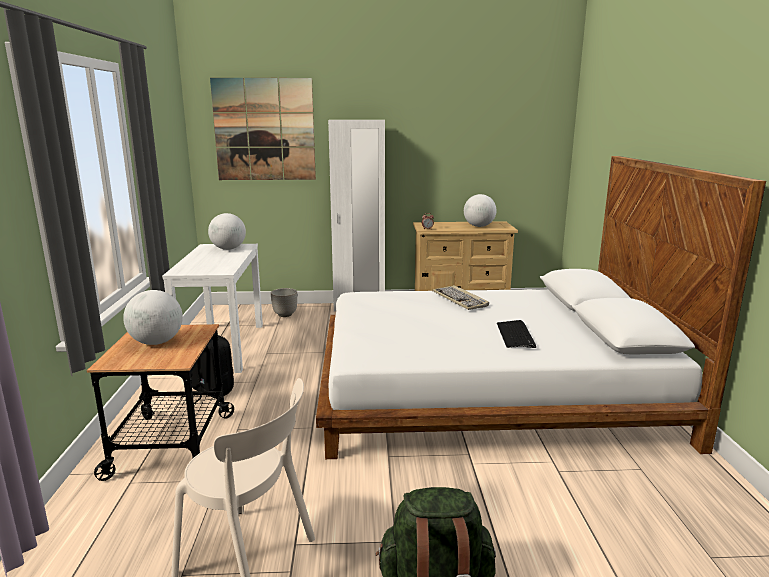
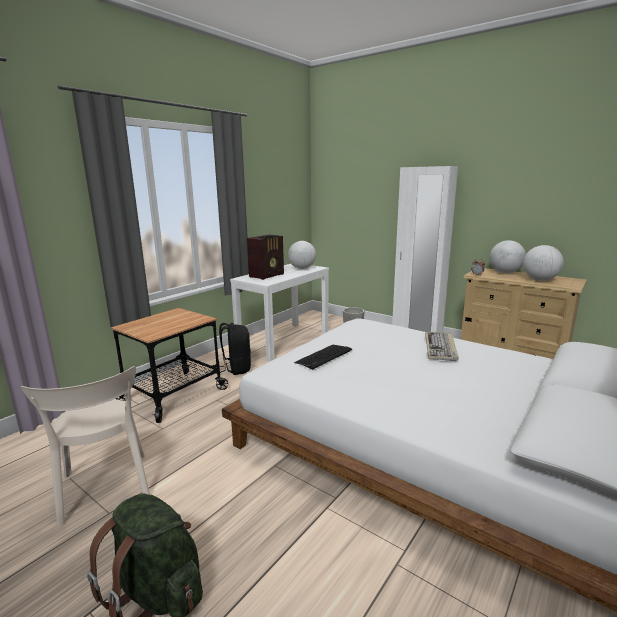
camera: 40 degrees right, 0 degrees up
(157, 342) = (167, 321): globe -> globe (505, 272)
(204, 263) = (267, 275): none -> radio
(264, 130) = (360, 177): picture -> none
(515, 335) = (436, 397): keyboard -> keyboard (324, 357)

